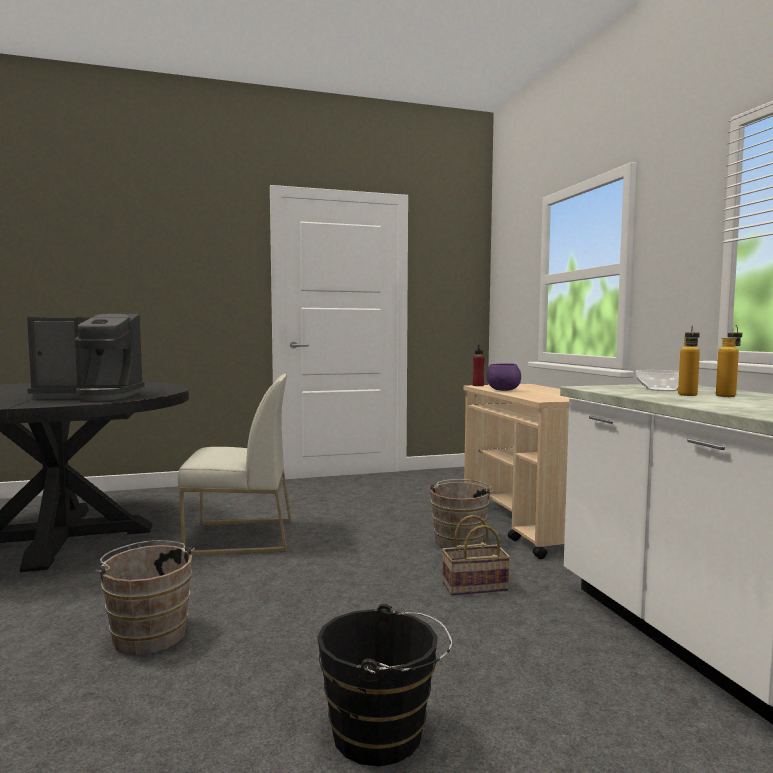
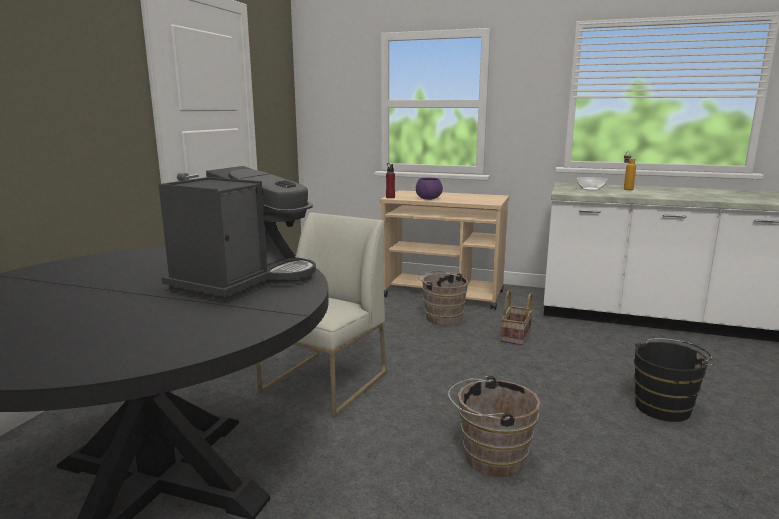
camera: 55 degrees left, 10 degrees up
(688, 396) = (622, 191): bottle -> none

